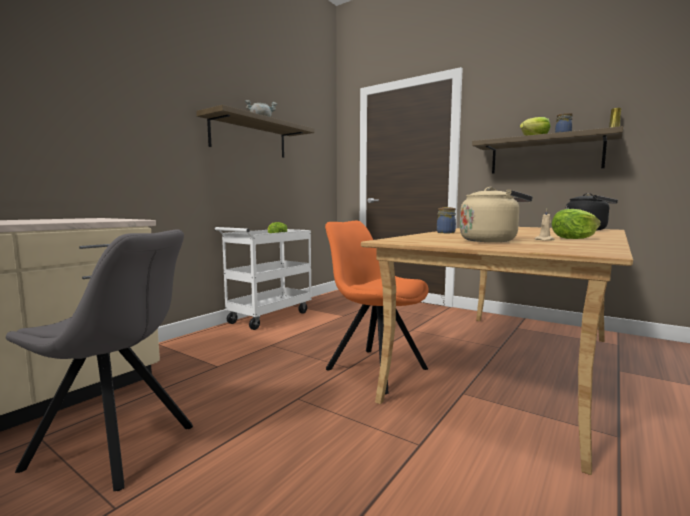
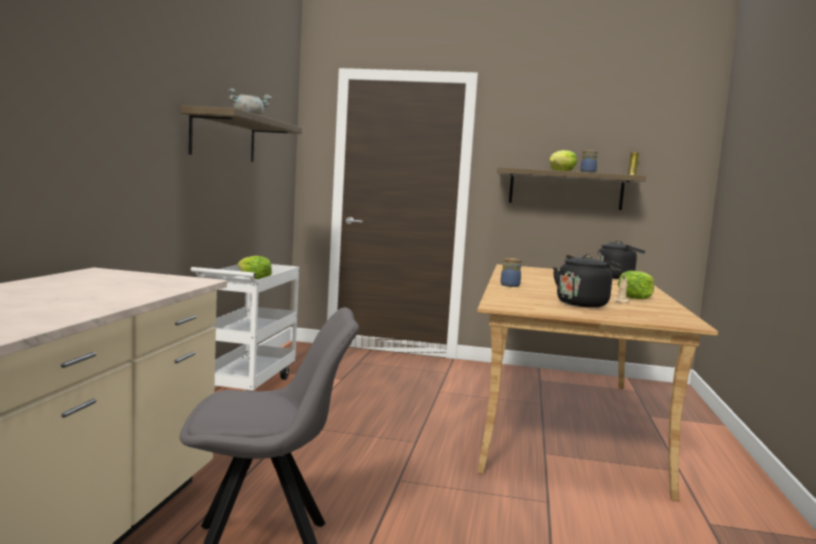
camera: 25 degrees left, 0 degrees up
(375, 369) = (444, 440): orange chair -> none
(490, 240) = (583, 304): beige kettle -> black kettle

